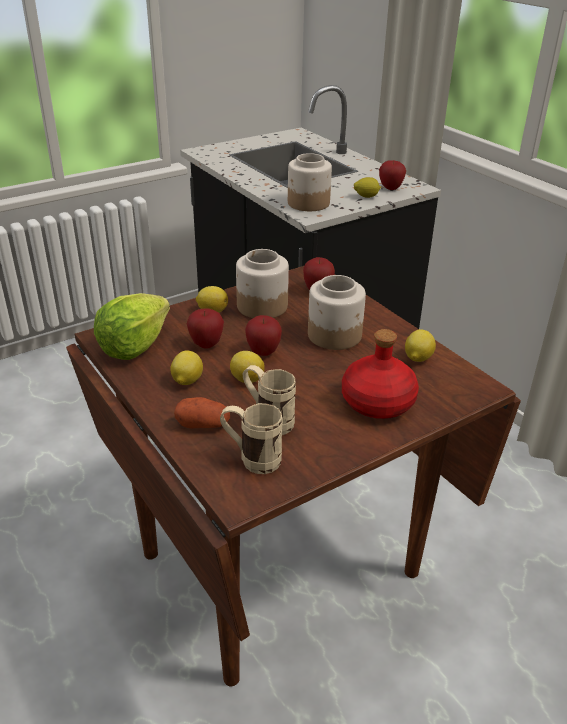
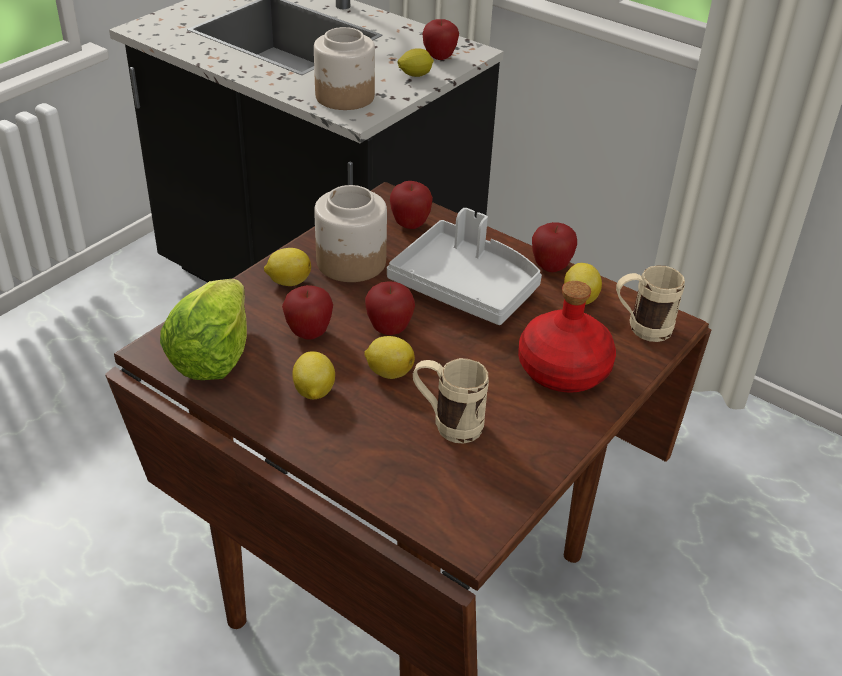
camera: 20 degrees left, 5 degrees up
(203, 424) = (369, 448): potato -> none
(252, 459) = (456, 481): beige mug -> beige mug (640, 329)
(335, 335) = (466, 287): jar -> grey tray
(407, 333) = (551, 267): none -> apple

